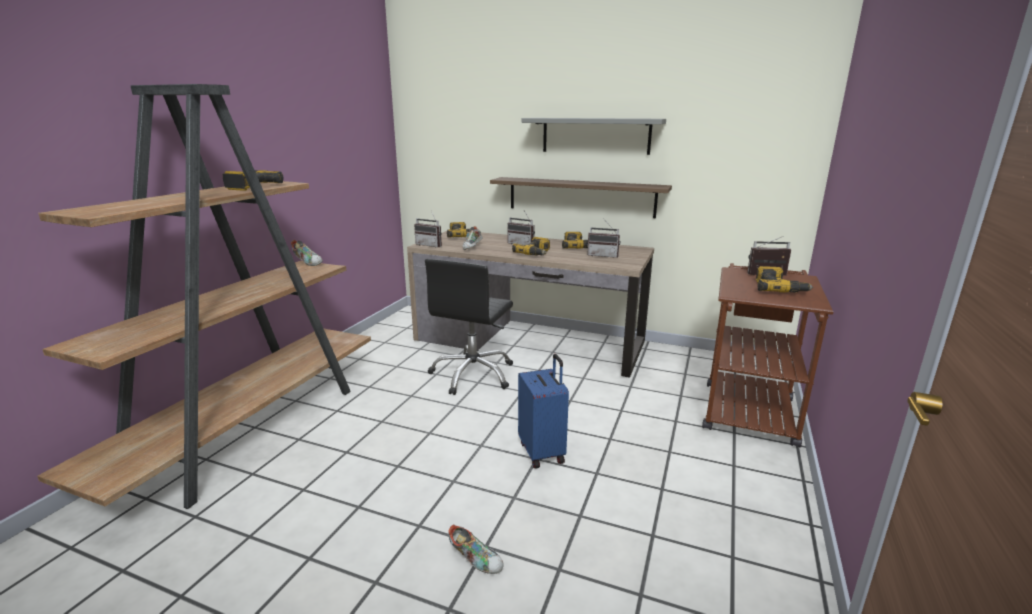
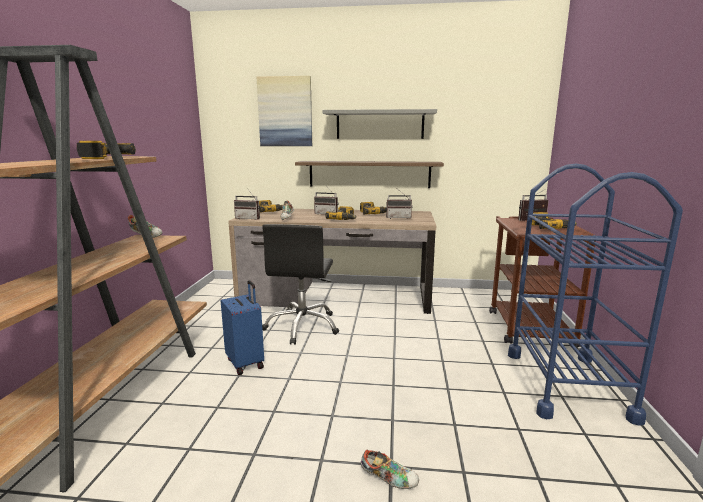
camera: 15 degrees left, 5 degrees down
(485, 117) = (285, 112): none -> picture
(543, 452) = (395, 379): blue suitcase -> blue suitcase (246, 363)
(750, 493) = (567, 384): none -> blue cart

